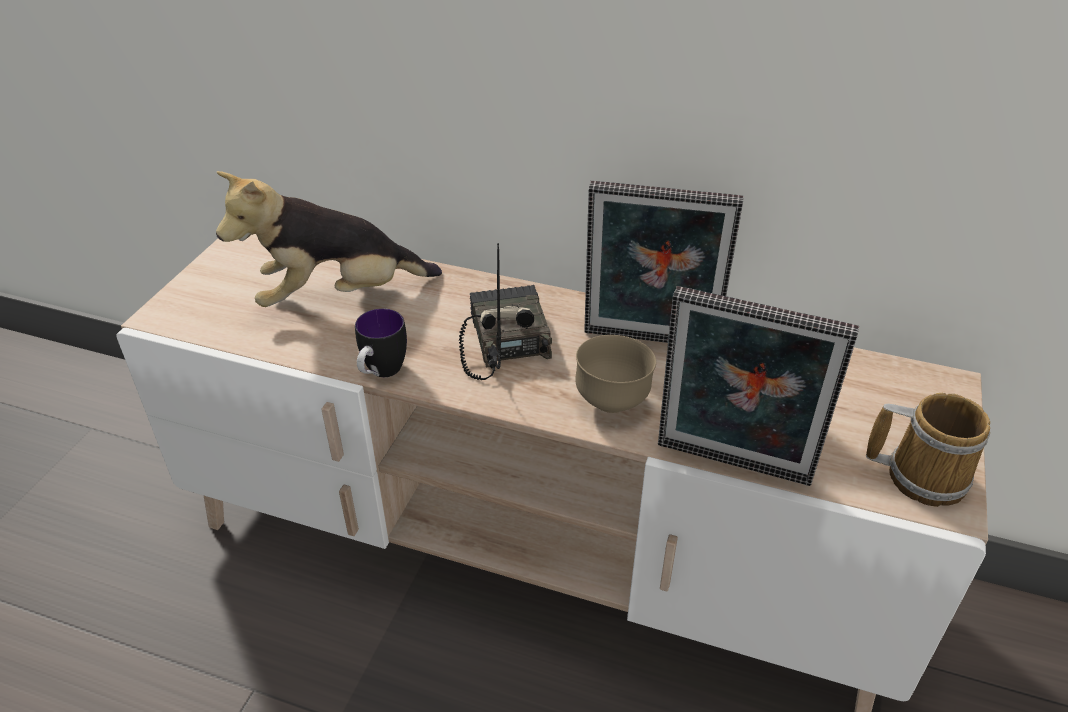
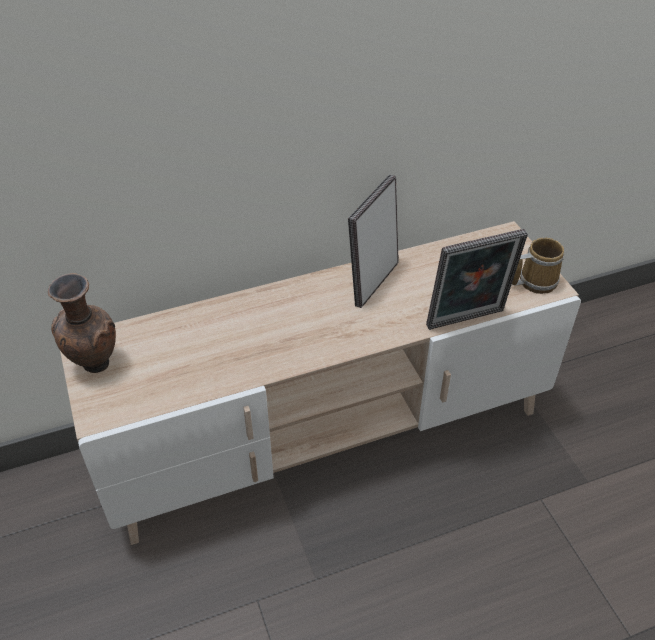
camera: 40 degrees left, 5 degrees up
(230, 264) = (94, 364): none -> brown vase
(337, 296) = (186, 347): plush toy -> none
(381, 374) = (266, 373): mug -> none
(502, 341) = (304, 321): radio -> none
(612, 402) = (388, 321): brown bowl -> none
(649, 342) = (372, 282): picture frame -> picture frame turned 150 degrees clockwise

